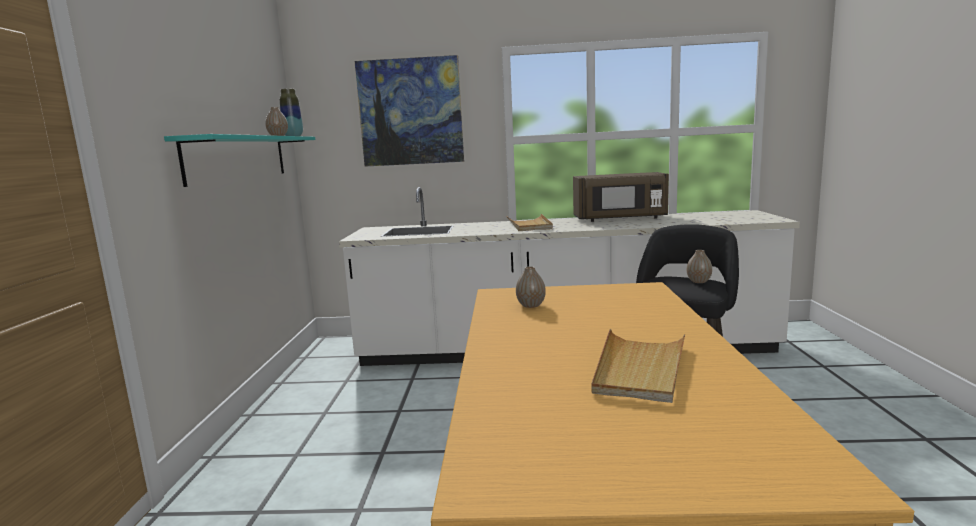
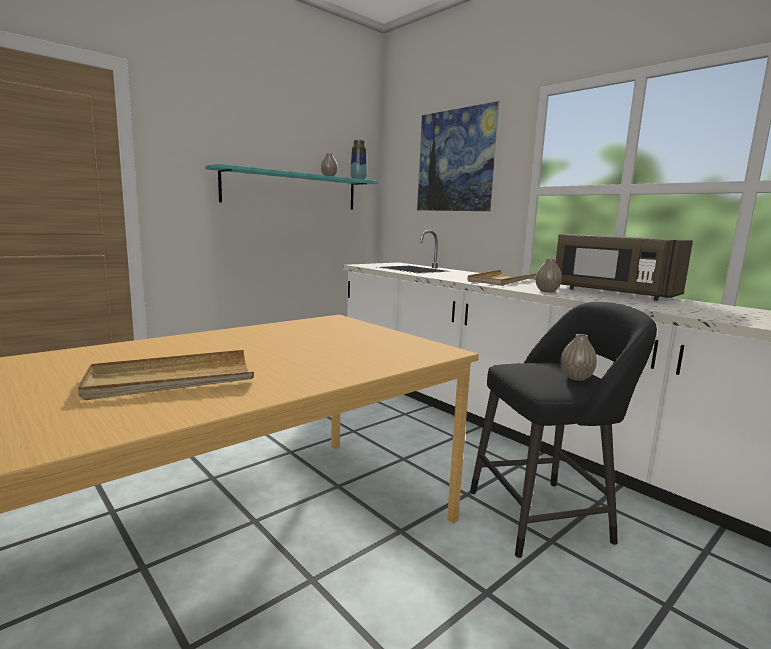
camera: 45 degrees right, 0 degrees up
(531, 305) = (314, 330): vase -> vase (547, 291)

